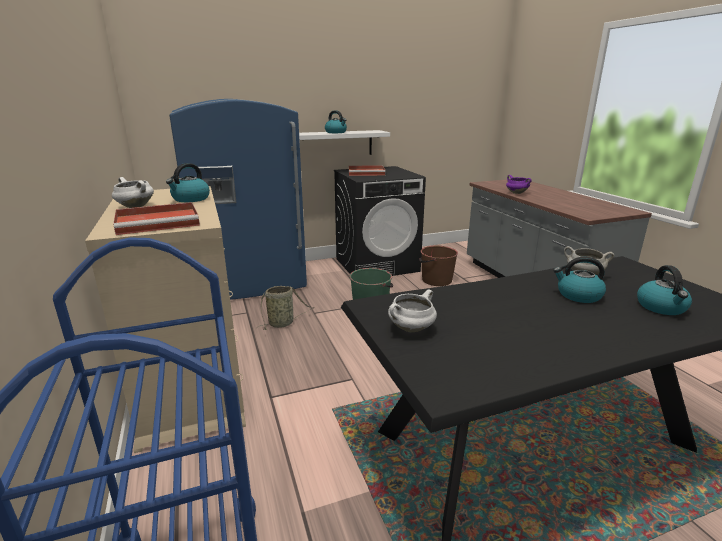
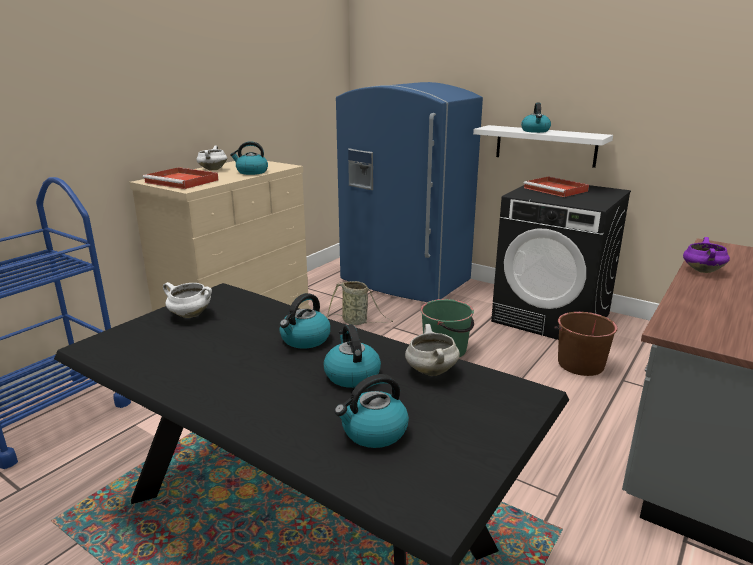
camera: 55 degrees right, 0 degrees up
(508, 296) = (305, 339): none -> kettle

